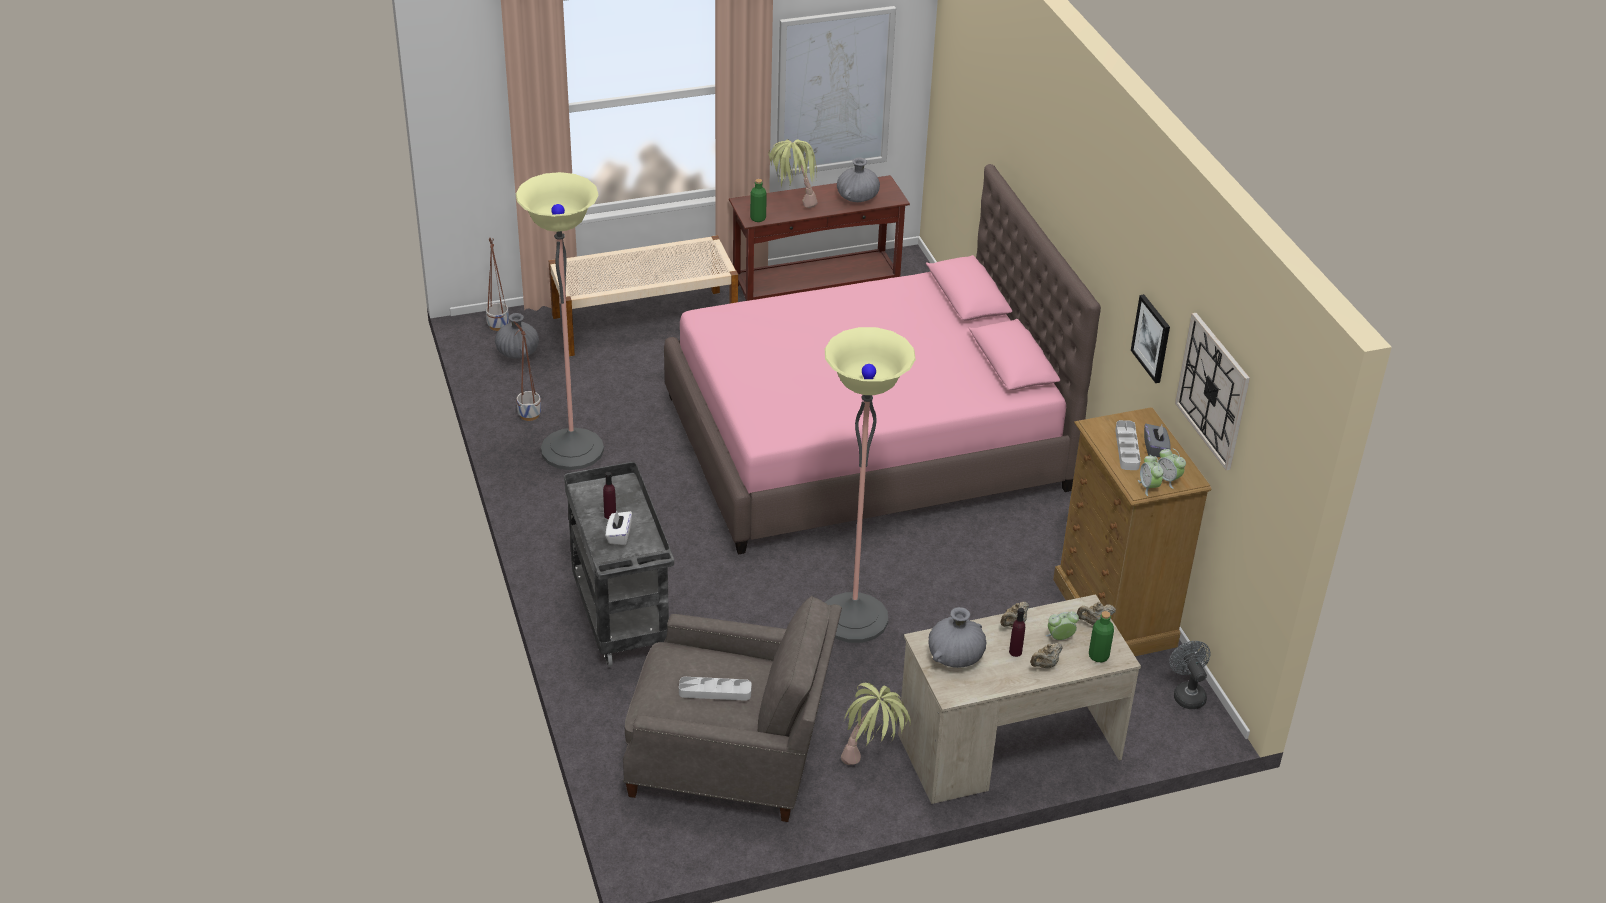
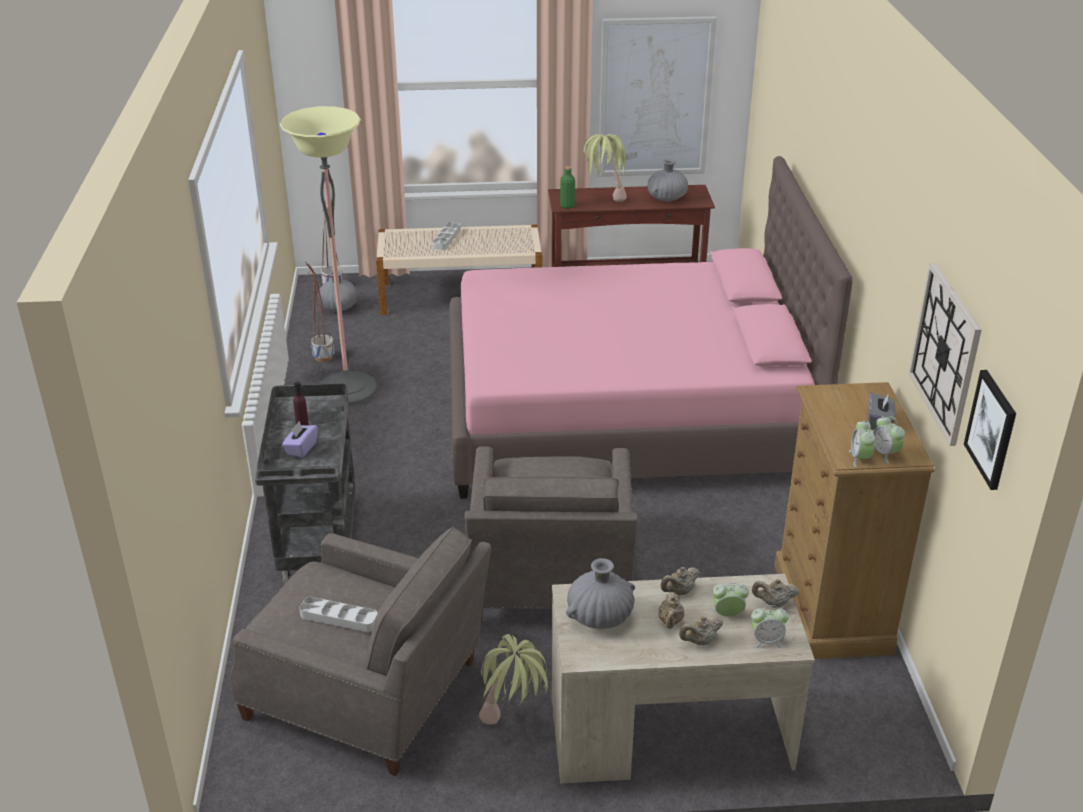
camera: 15 degrees right, 5 degrees down
(619, 536) = (301, 448): white tissue box -> purple tissue box
(853, 618) = (550, 574): floor lamp -> grey armchair
(1015, 652) = (670, 622): purple bottle -> beige teapot
(1098, 656) = (766, 641): green bottle -> alarm clock
(1127, 448) = (846, 417): grey tray -> grey tray (447, 238)
(1152, 338) = (894, 305): picture -> picture (992, 429)
(1187, 694) = (892, 708): grey fan -> none

